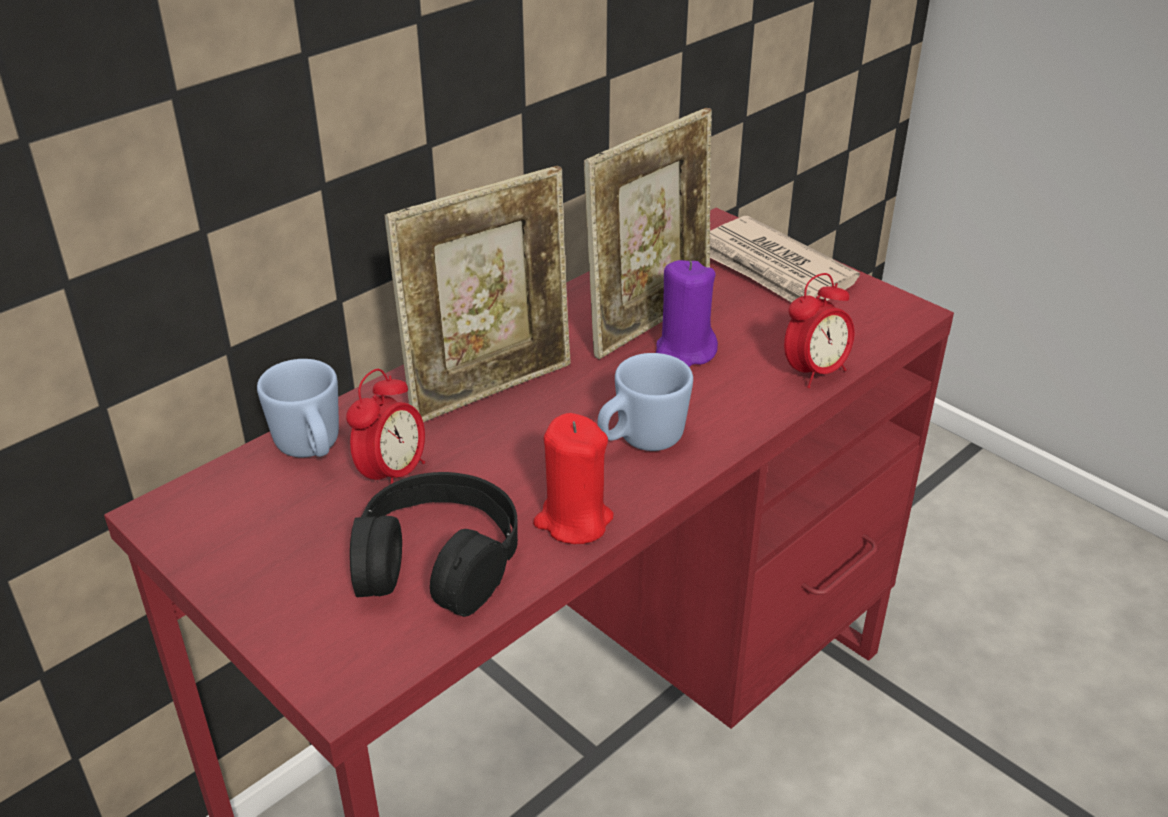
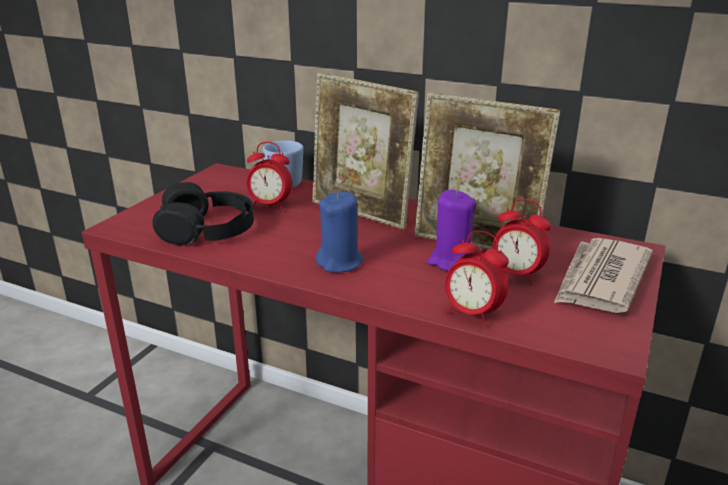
camera: 70 degrees right, 10 degrees down
(573, 521) = (253, 255): red candle -> none
(640, 441) = (340, 262): blue mug -> blue candle
(742, 318) = (516, 276): none -> alarm clock

